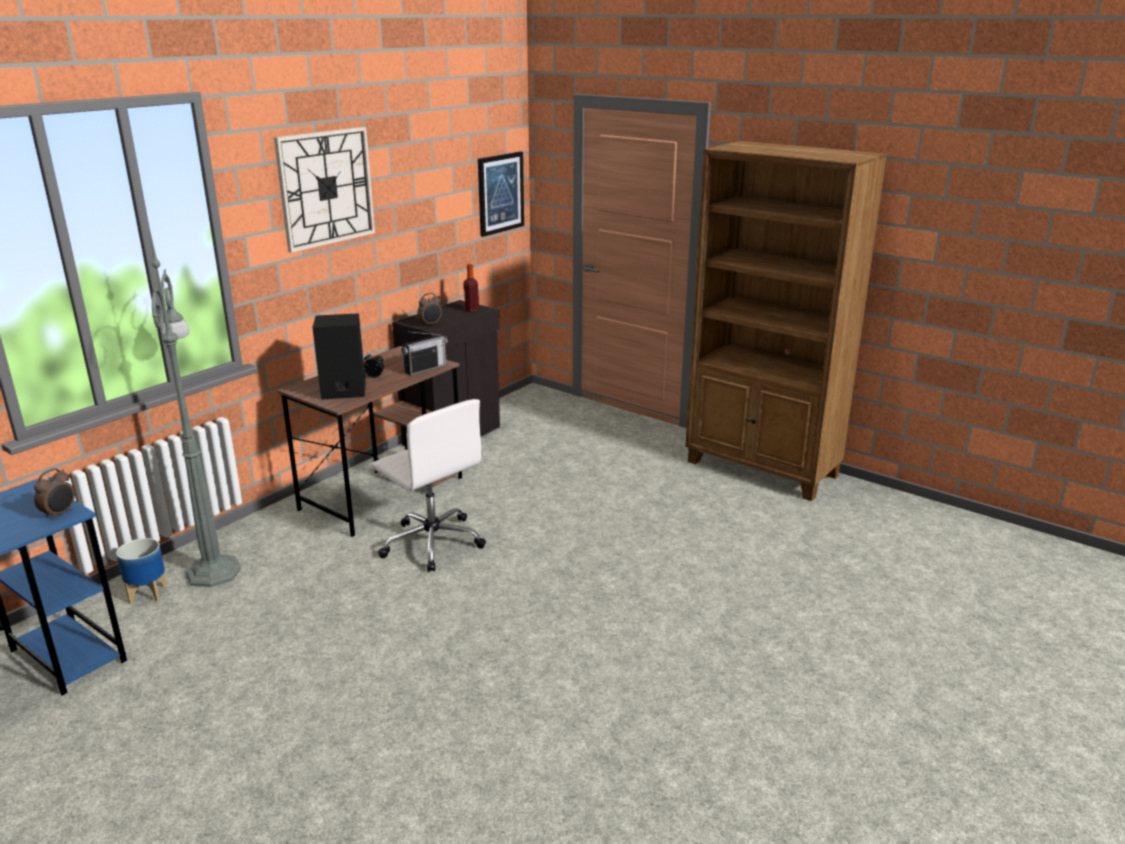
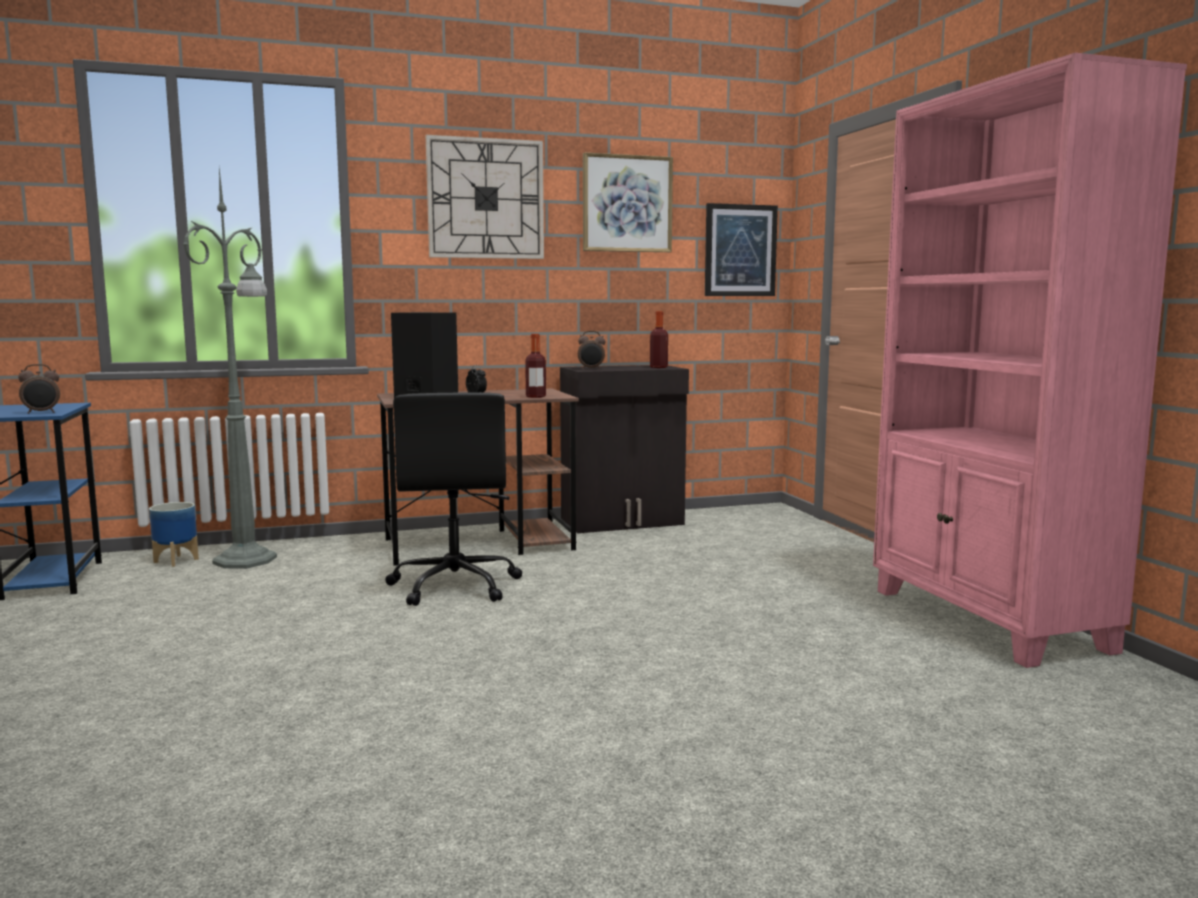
camera: 35 degrees right, 15 degrees down
(425, 369) = (536, 397): radio -> bottle
(426, 170) = (627, 204): none -> picture
(432, 542) = (455, 586): white office chair -> black office chair
(762, 469) = (987, 620): brown bookcase -> pink bookcase

